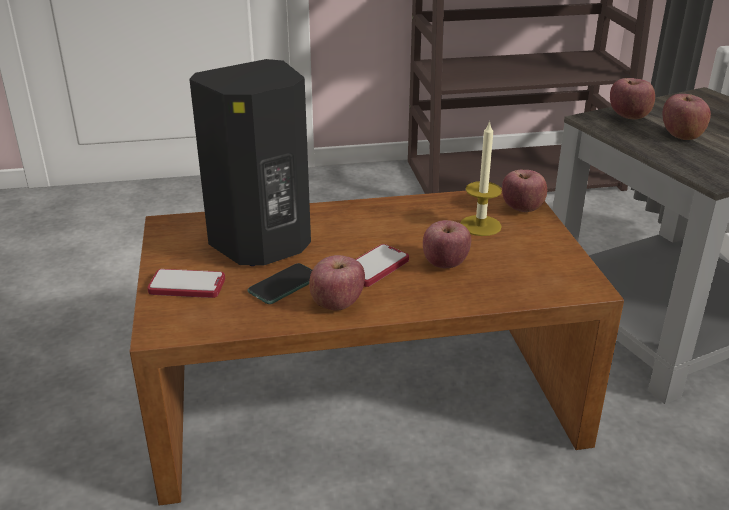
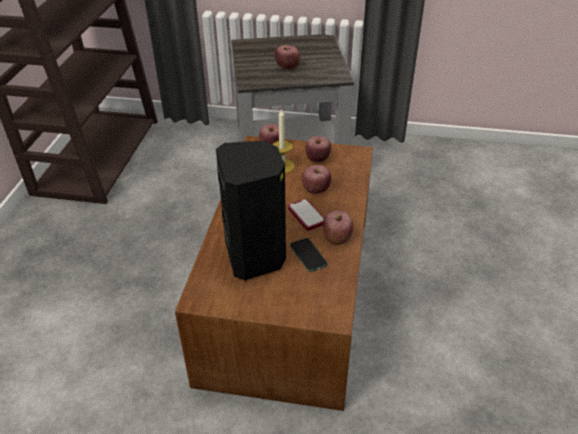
camera: 70 degrees left, 10 degrees up
(187, 285) = (288, 299): phone -> none
(629, 116) = (254, 72): apple -> apple (317, 159)

